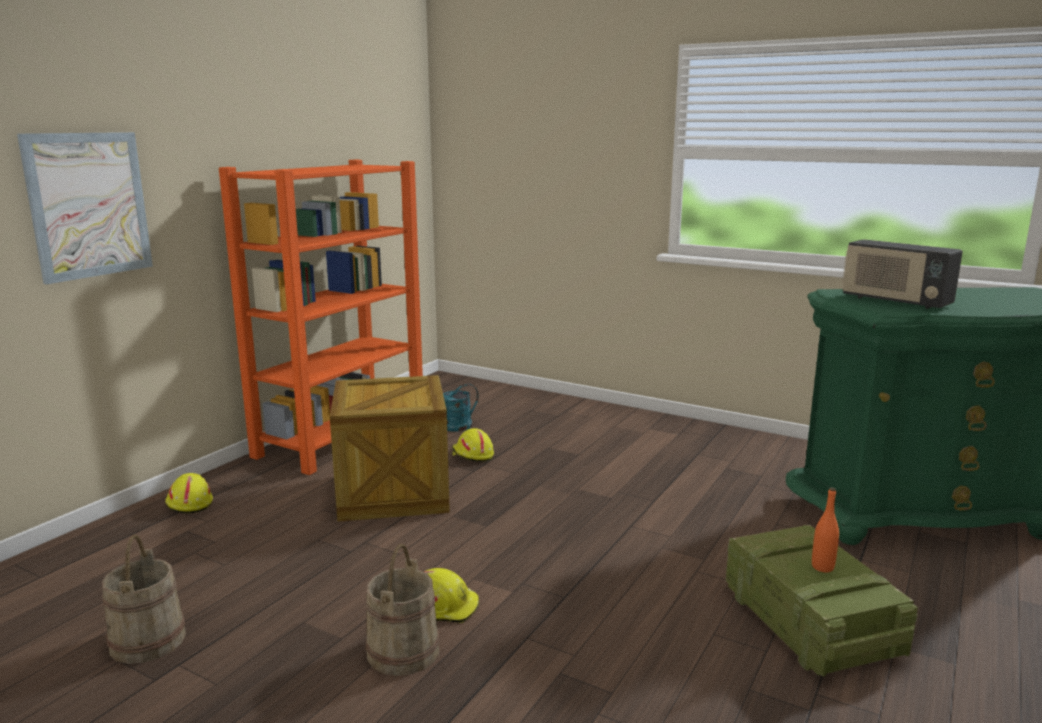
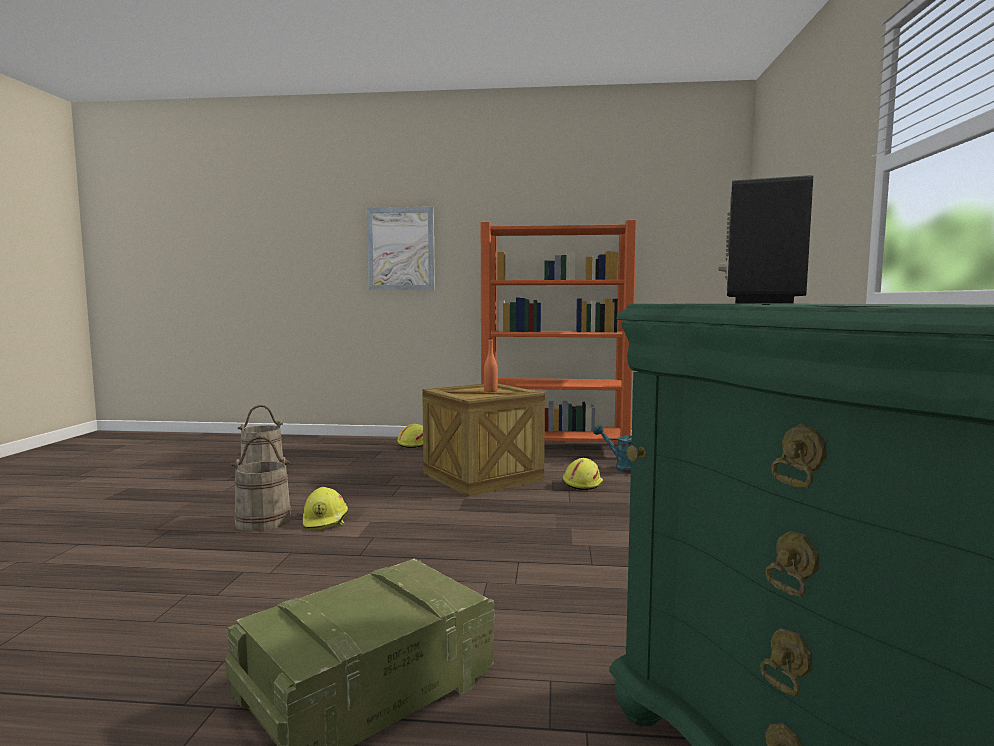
camera: 65 degrees right, 10 degrees down
(822, 567) = (366, 612): orange bottle -> orange bottle (490, 391)

